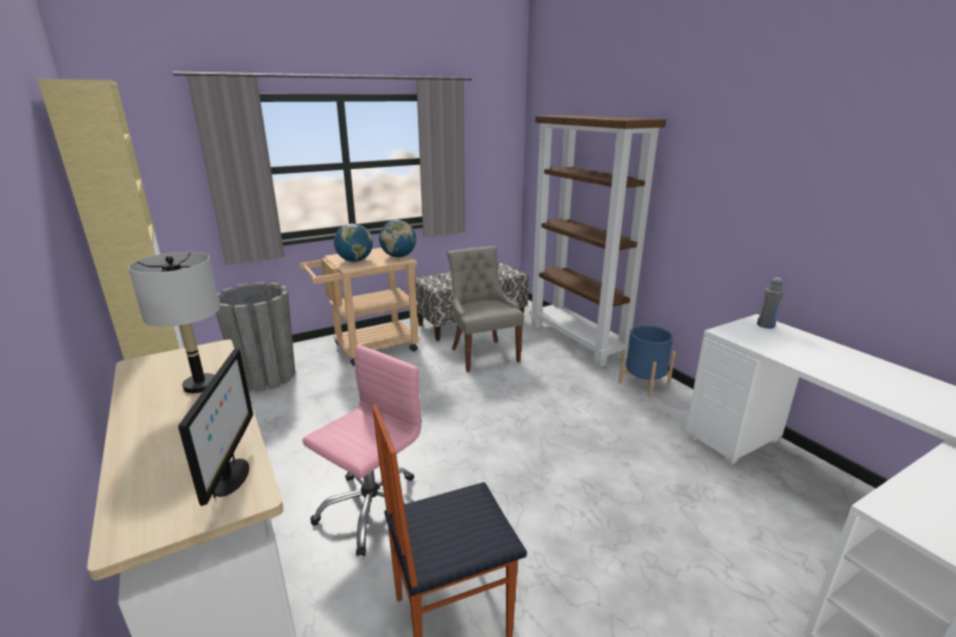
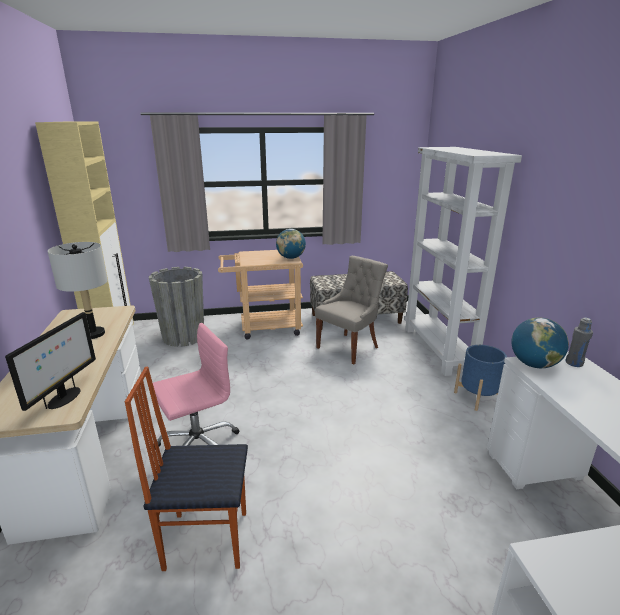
camera: 20 degrees right, 0 degrees up
(355, 261) = (256, 258): globe -> globe (534, 364)
(483, 354) = (349, 347): grey chair -> grey chair turned 45 degrees clockwise
(578, 341) = (439, 349): brown bookcase -> white bookcase

